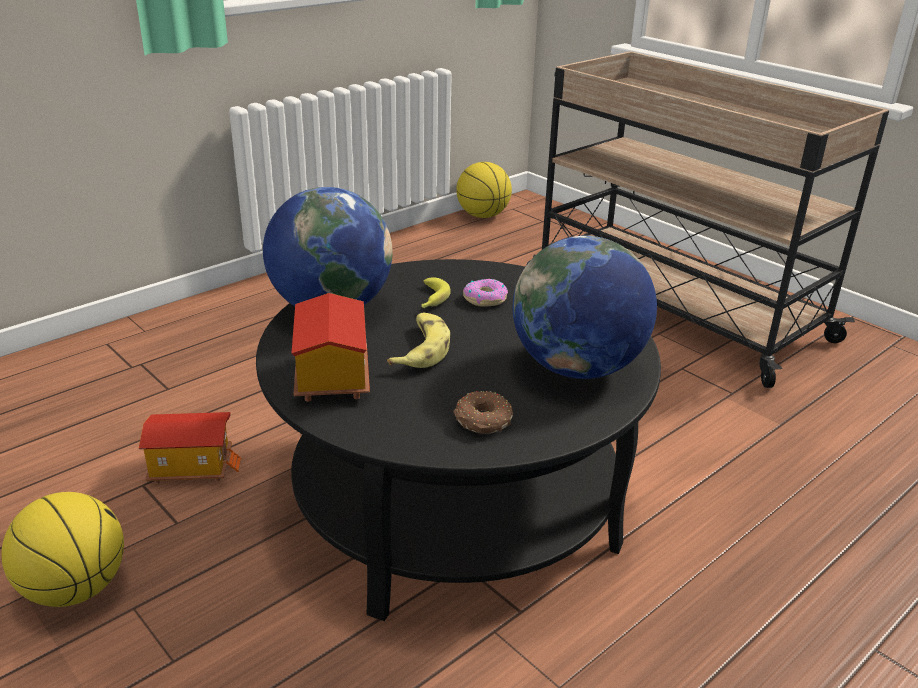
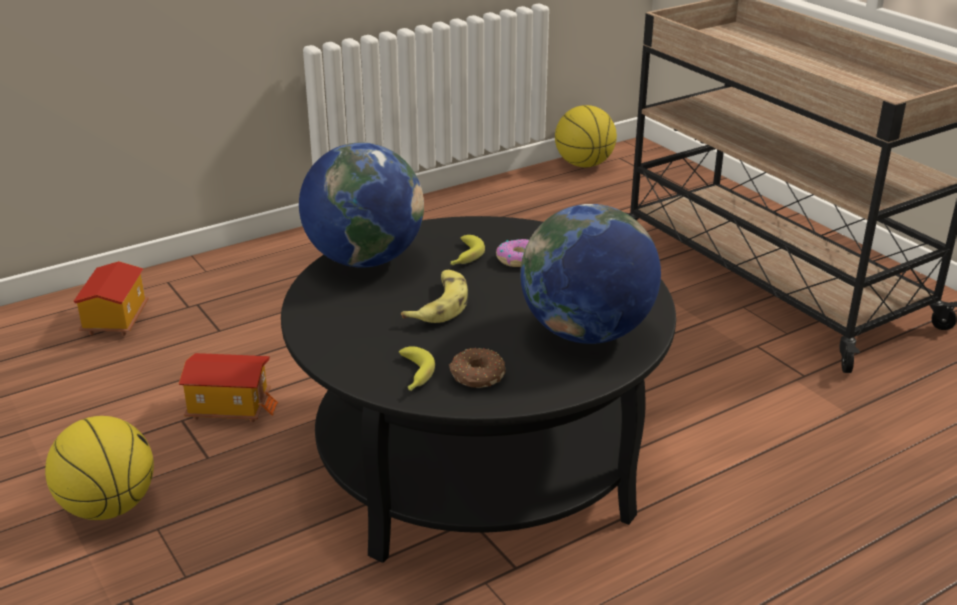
camera: 10 degrees right, 0 degrees up
(330, 377) = (346, 326): toy house -> toy house (115, 320)
(416, 426) = (413, 376): none -> banana

